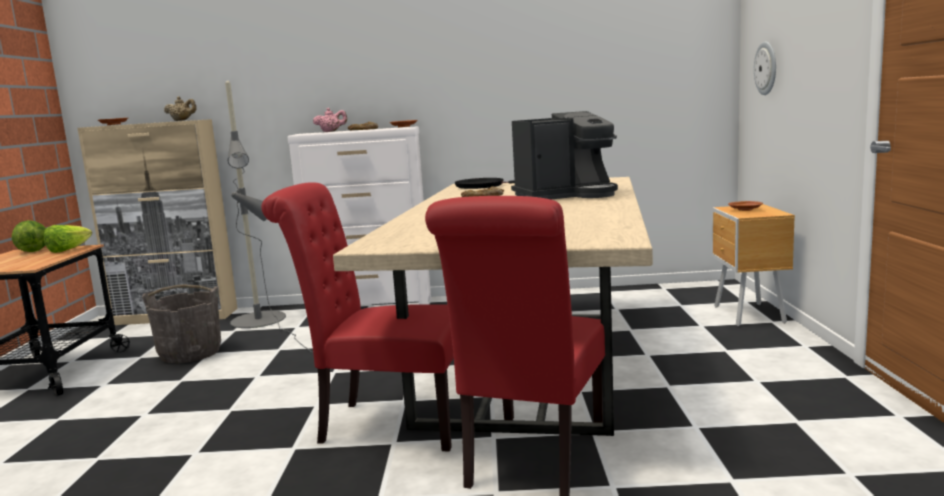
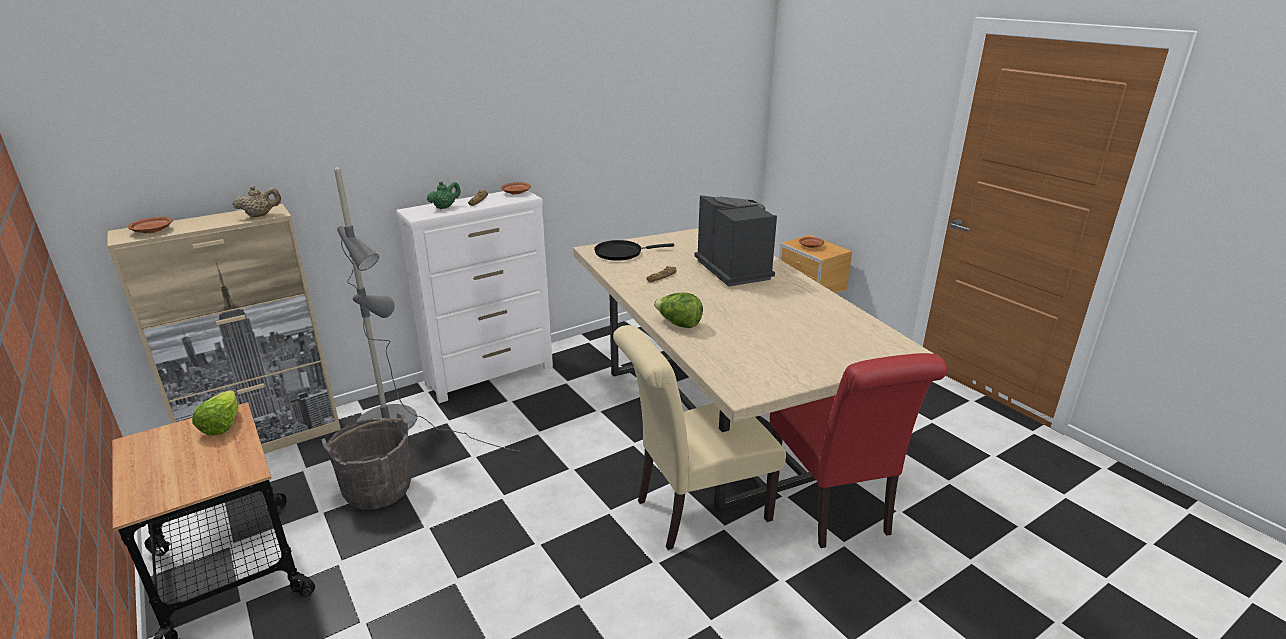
camera: 35 degrees left, 15 degrees up
(33, 250) = (160, 436): lettuce -> lettuce (678, 324)
(331, 131) = (445, 207): pink teapot -> green teapot
(386, 424) = (694, 511): red chair -> beige chair
(566, 195) = (734, 269): coffee machine -> coffee machine turned 60 degrees counterclockwise
(766, 68) = (813, 125): wall clock -> none

